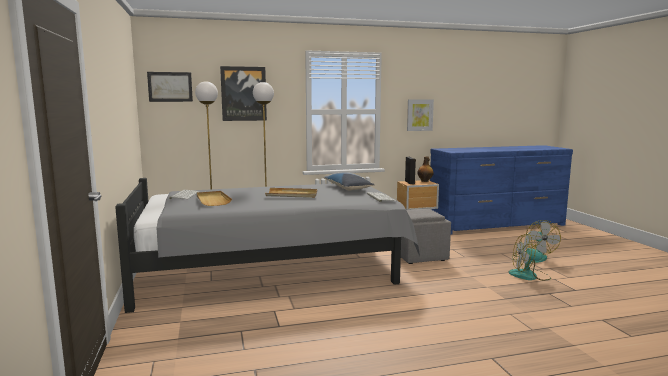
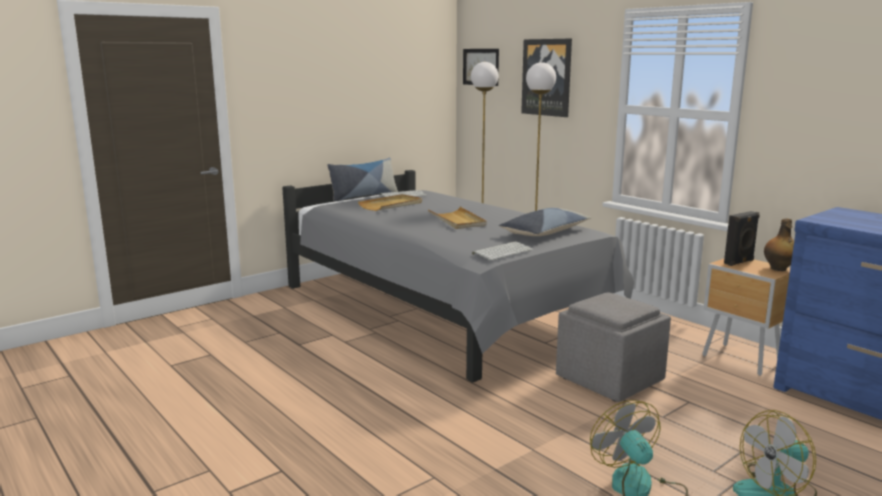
camera: 65 degrees right, 5 degrees up
(149, 204) = (363, 196): none -> pillow
(419, 115) = (824, 131): picture -> none

